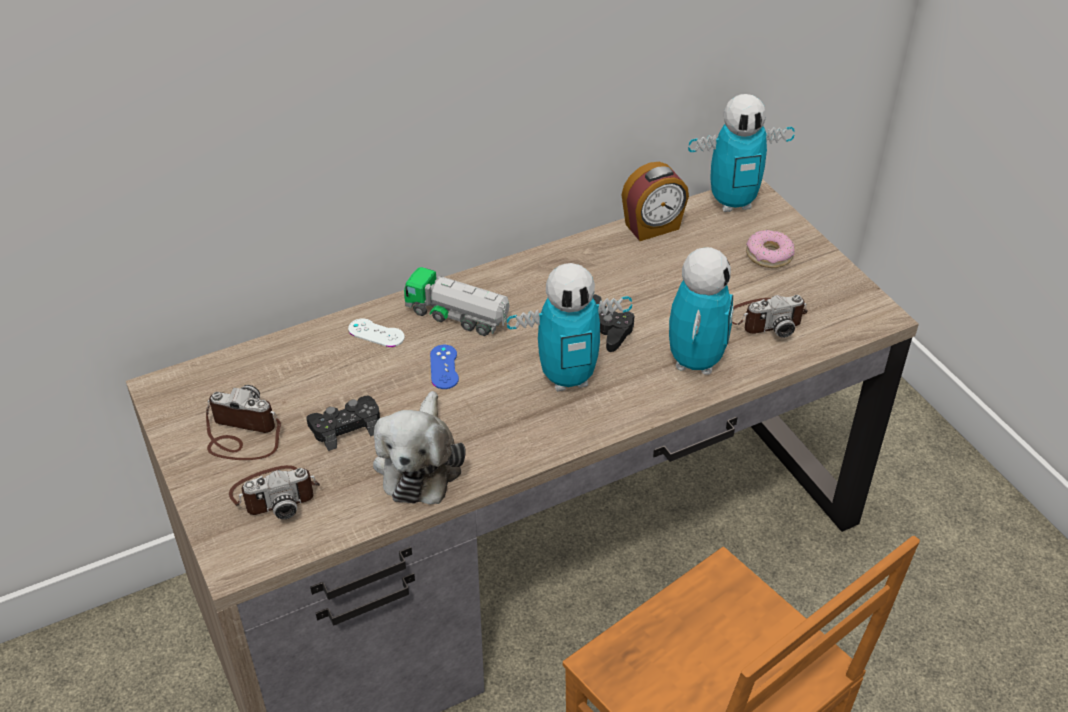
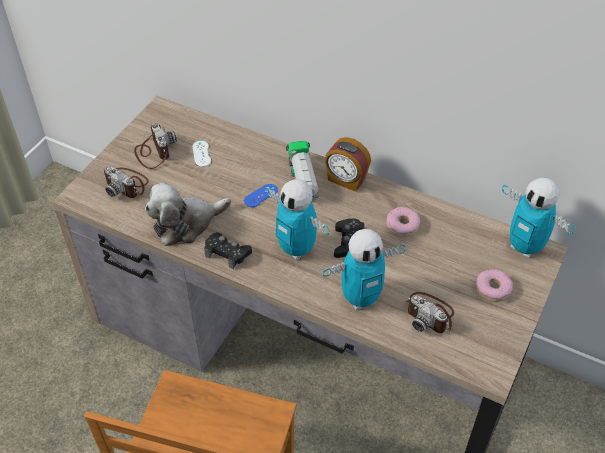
camera: 55 degrees right, 5 degrees up
(346, 427) = (188, 183): black game controller -> black game controller (227, 253)
(376, 333) = (262, 157): white game controller -> white game controller (201, 154)
(615, 273) = (402, 225): none -> donut
(653, 227) = (460, 221): alarm clock -> alarm clock (346, 180)

